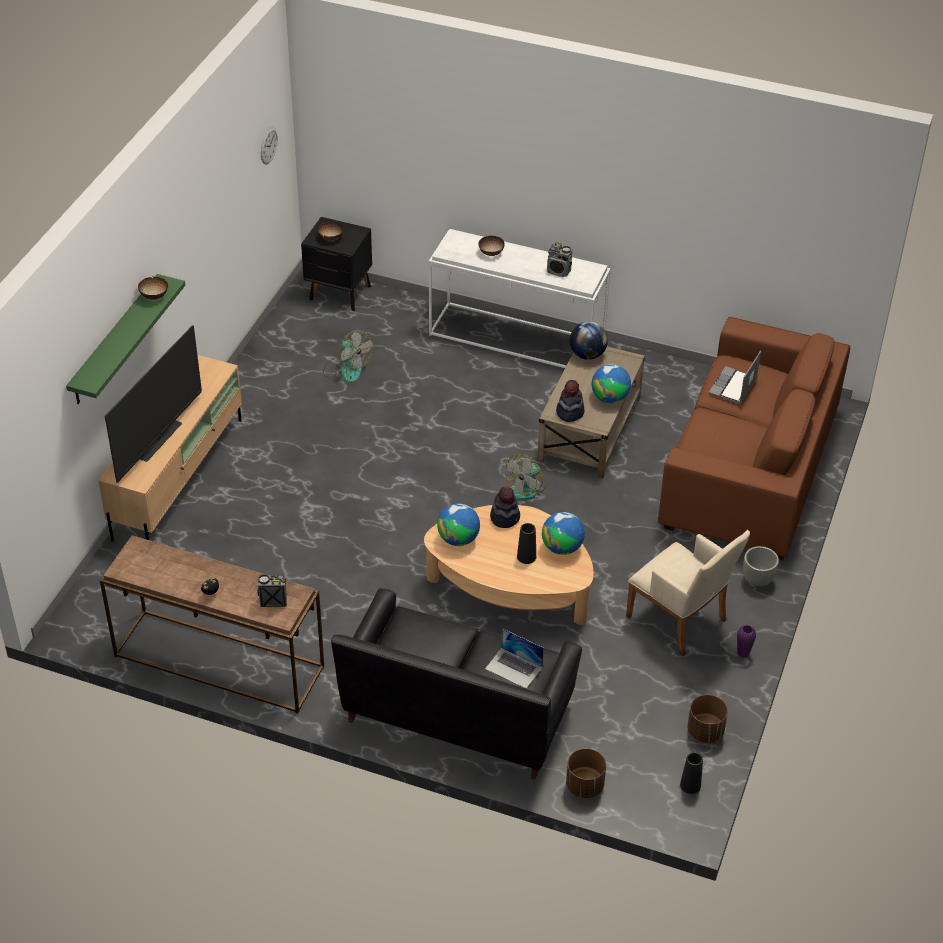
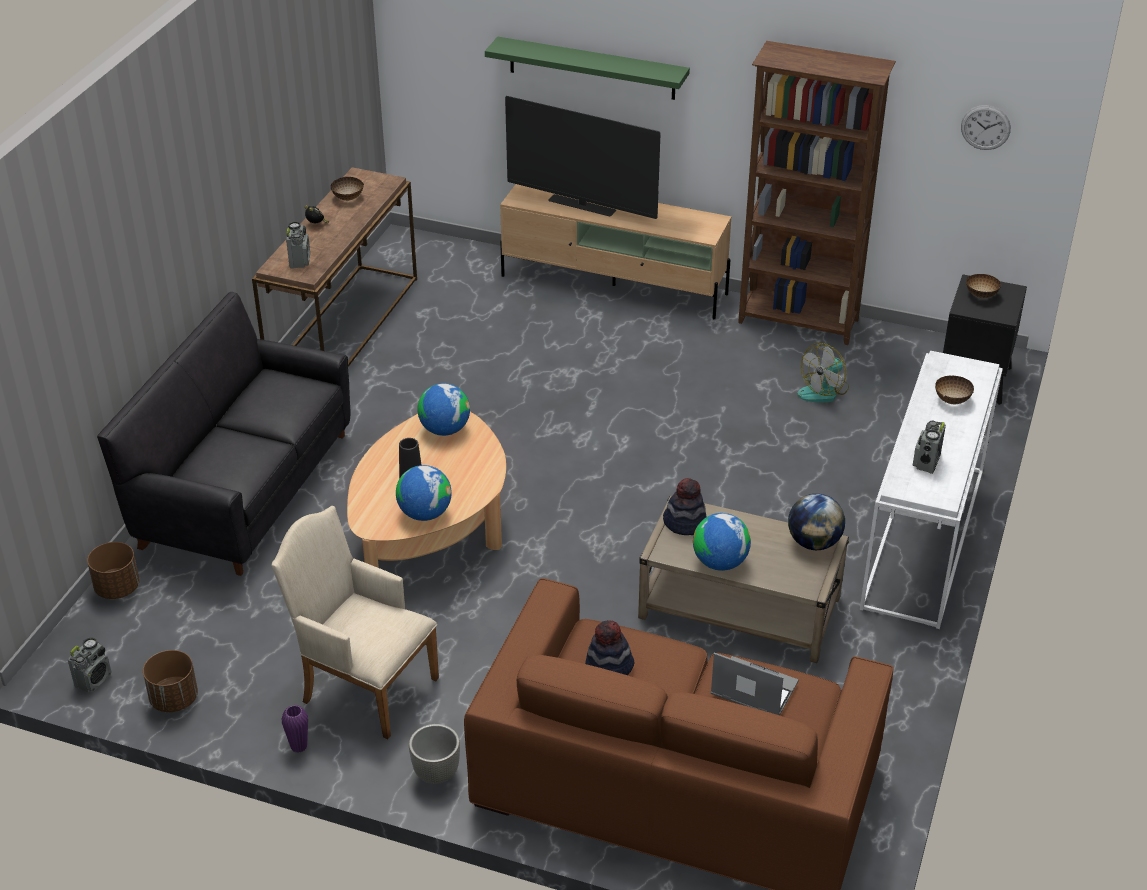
camera: 90 degrees right, 5 degrees down
(154, 296) = (647, 68): bowl -> bowl (347, 198)
(253, 373) = (799, 322): none -> brown bookcase
(505, 517) = (481, 466): hat -> hat (609, 667)
(514, 668) = (219, 462): laptop -> none
(526, 489) = (613, 545): fan -> none
(681, 622) = (363, 686): beige armchair -> beige armchair turned 75 degrees clockwise
(690, 785) = (94, 680): black vase -> radio

